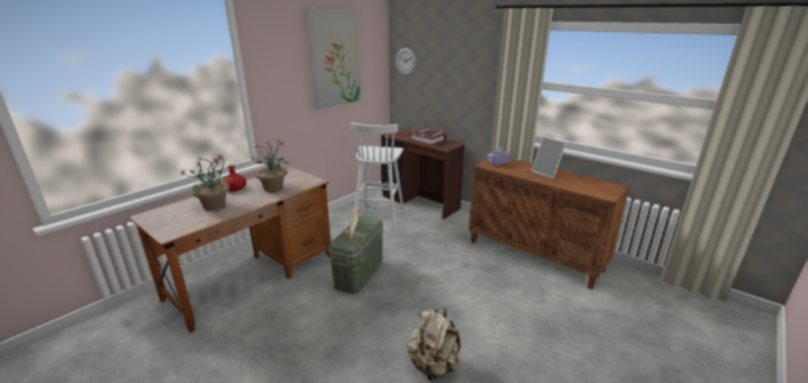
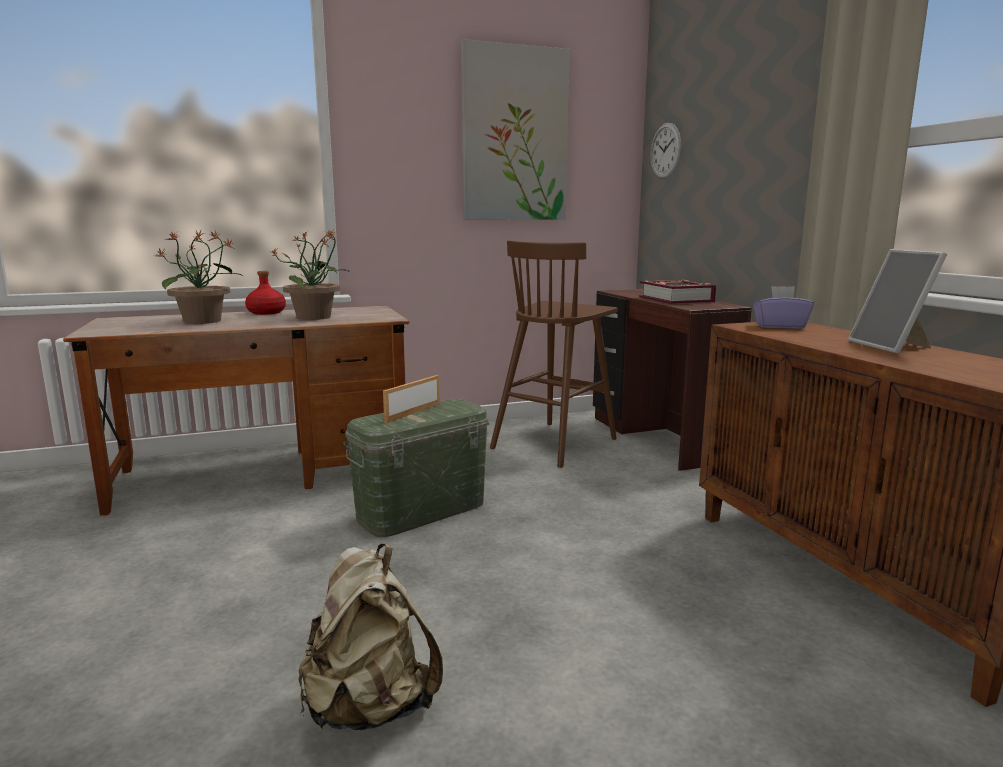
camera: 30 degrees right, 10 degrees down
(379, 216) = (555, 443): white stool -> brown stool

